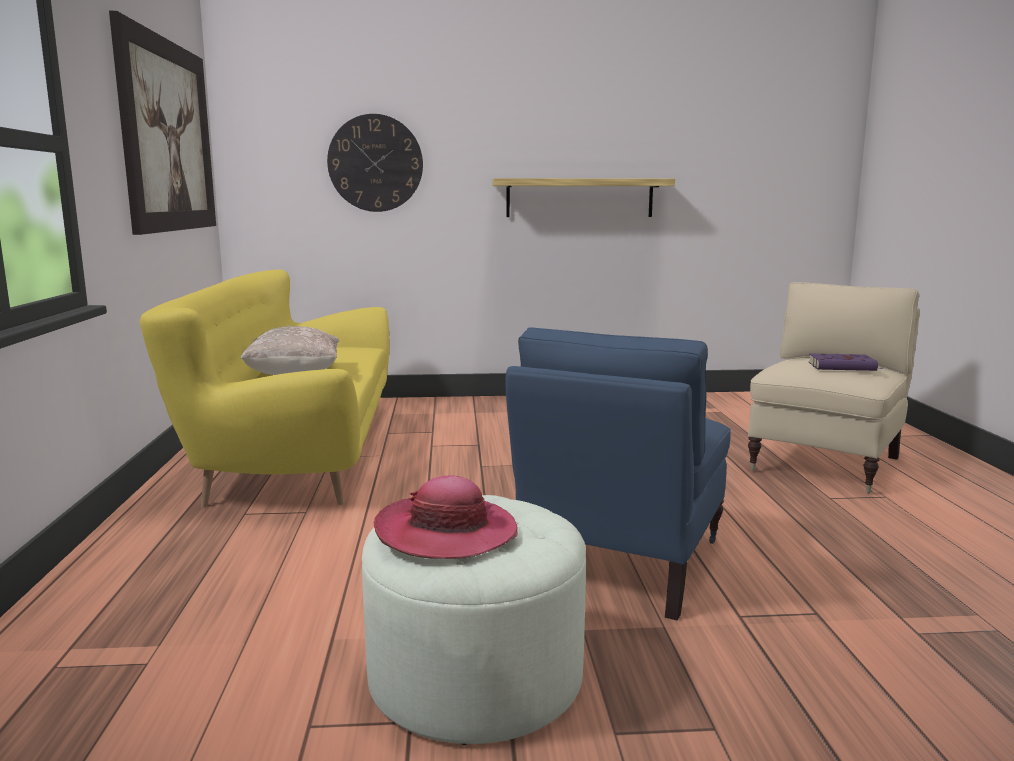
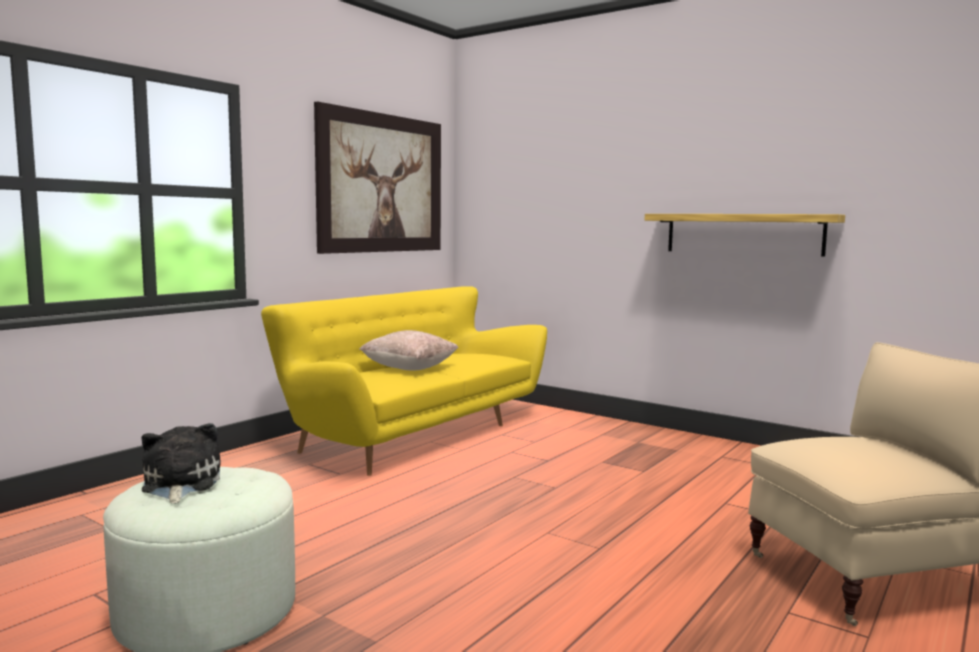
camera: 40 degrees right, 5 degrees down
(375, 163) = (561, 200): wall clock -> none
(446, 532) = (179, 484): hat -> plush toy
(620, 563) = (451, 583): blue armchair -> none
(843, 367) = (863, 454): purple book -> none

